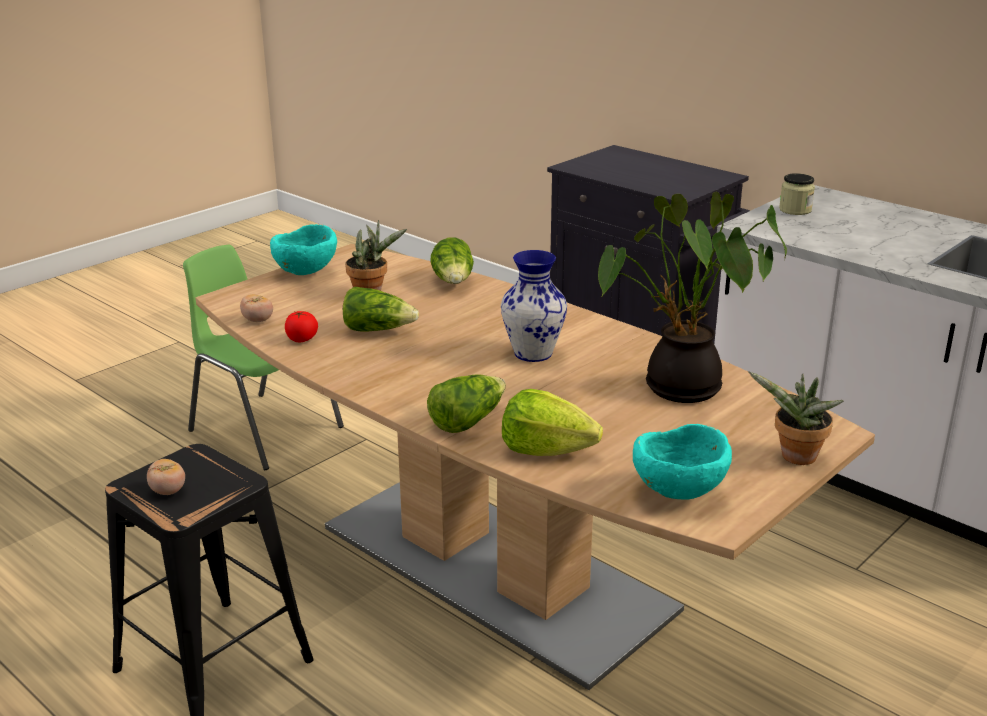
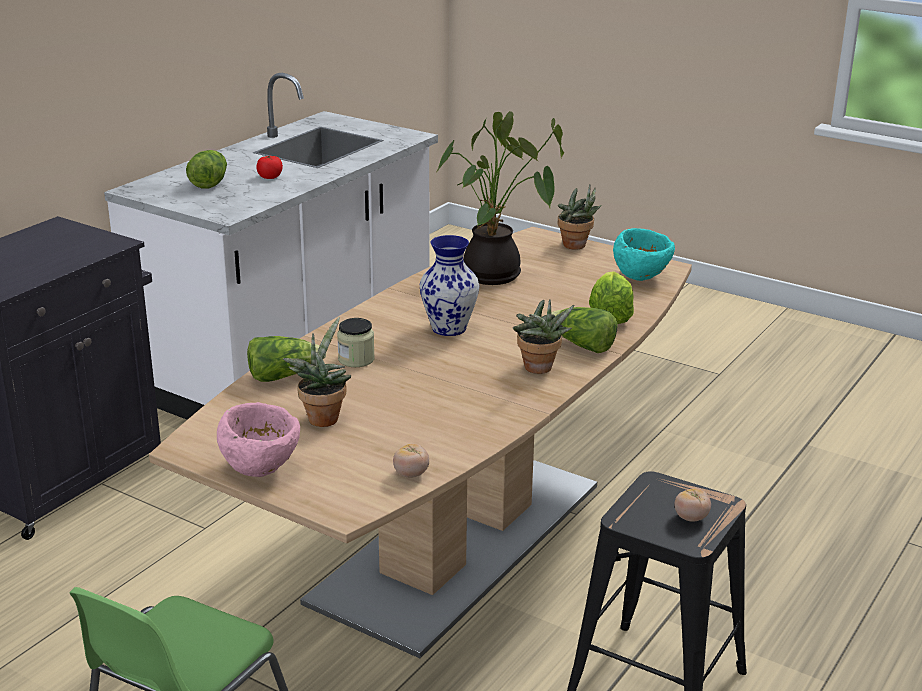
camera: 100 degrees left, 0 degrees up
(302, 339) = (452, 439): tomato -> tomato (270, 177)
(306, 274) = (262, 467): turquoise bowl -> pink bowl
(378, 330) = (418, 402): lettuce -> lettuce (209, 182)
(418, 390) = (539, 369): none -> potted plant
(795, 210) = (186, 198): jar -> jar (356, 359)

